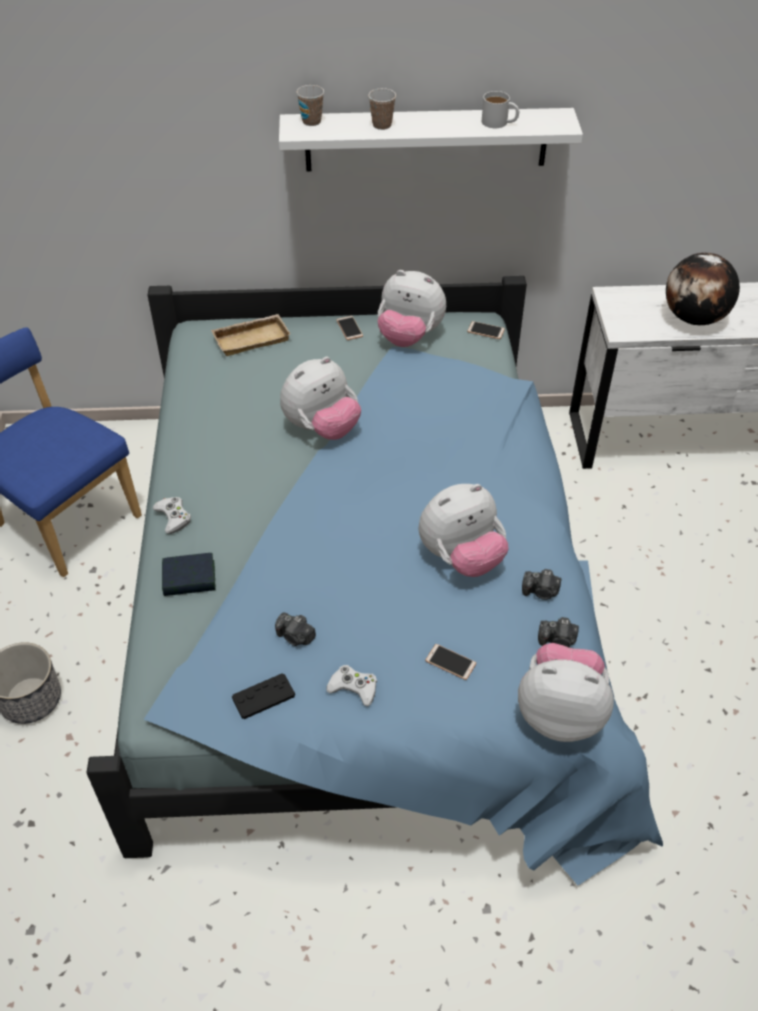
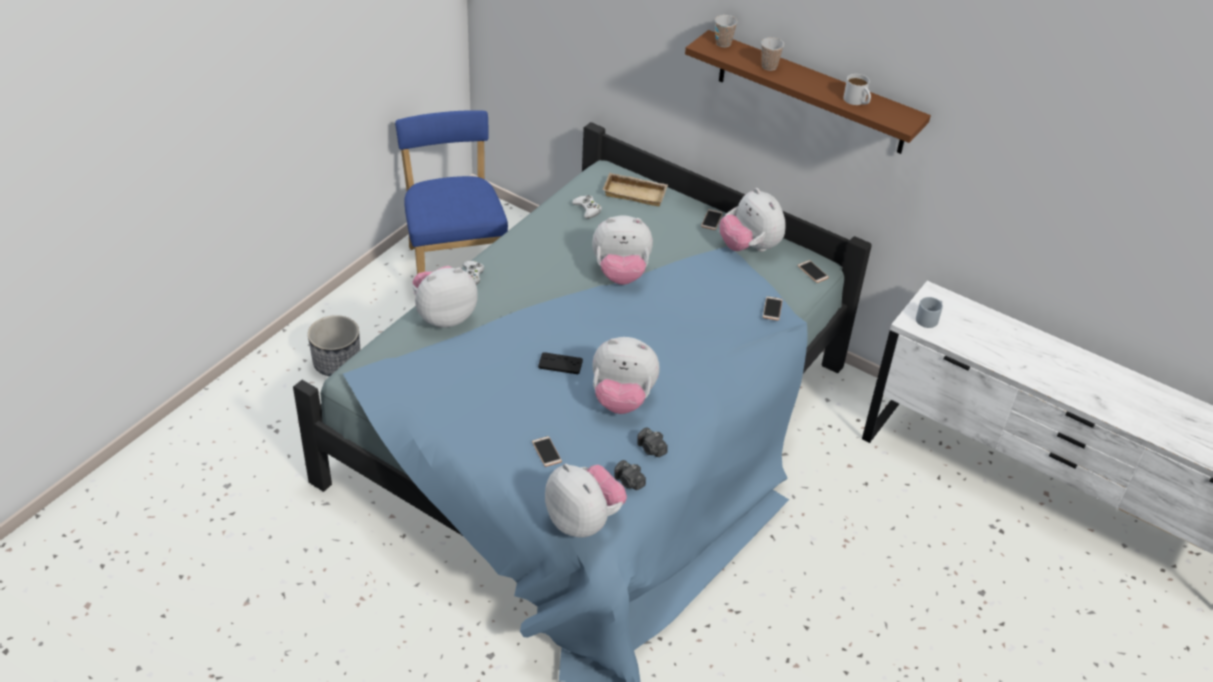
camera: 35 degrees right, 5 degrees down
(189, 579) = (444, 316): book -> plush toy
(263, 697) = (417, 402): black game controller -> black game controller (560, 364)
(295, 637) = (469, 382): camera -> none
(354, 688) = (473, 429): white game controller -> white game controller (587, 209)
(426, 139) = (811, 93): white shelf -> brown shelf
(493, 384) = (772, 309): none -> phone
(631, 320) = (928, 318): none -> grey mug
(694, 318) = (984, 343): globe -> none

